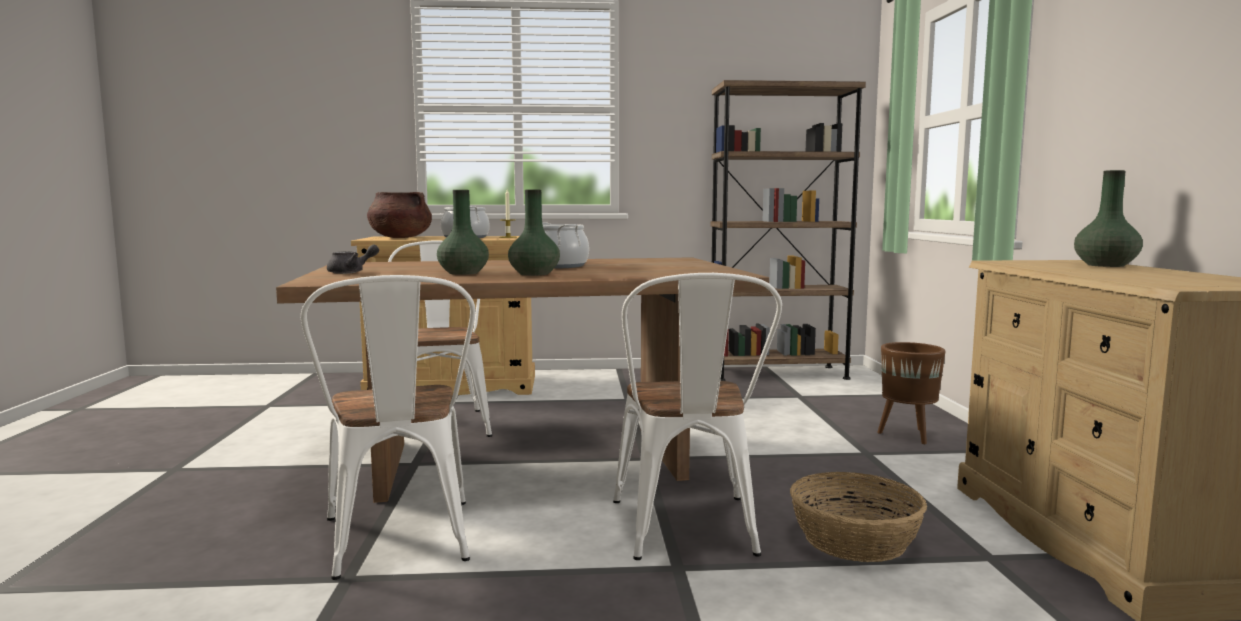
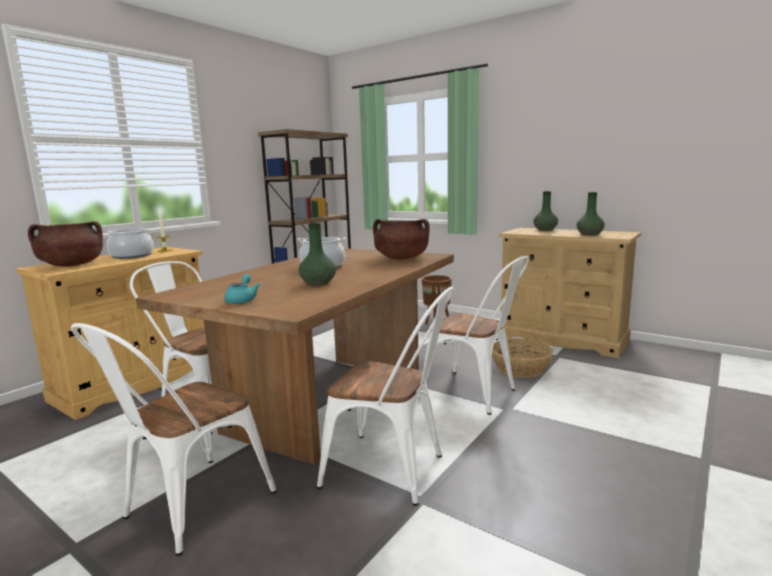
camera: 50 degrees left, 5 degrees up
(251, 483) = (189, 509): none -> white chair
(351, 272) = (242, 300): grey teapot -> turquoise teapot
(533, 274) = (358, 274): green vase -> green vase (589, 234)
(676, 271) = (401, 258): none -> brown cooking pot

